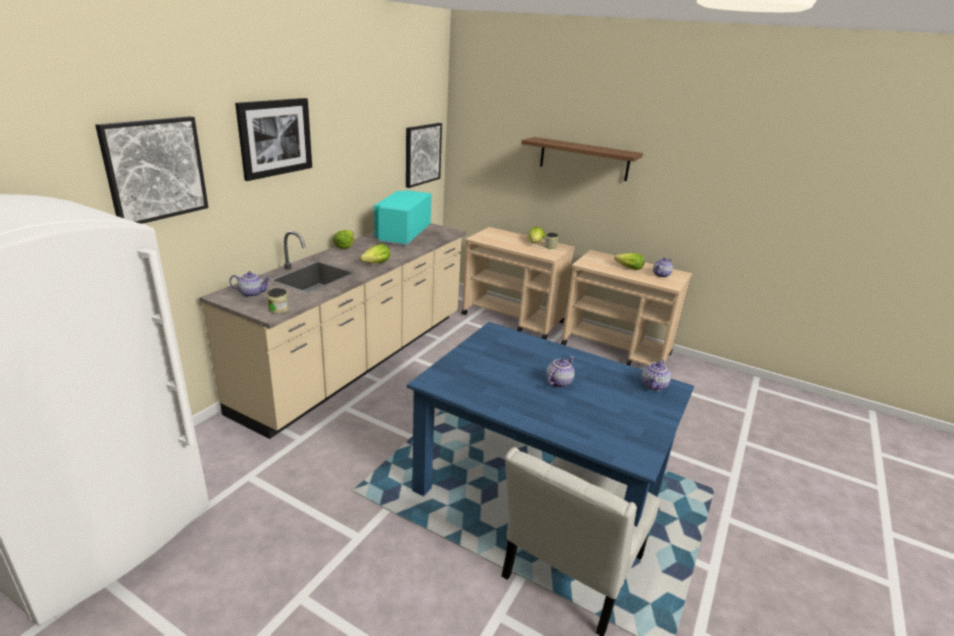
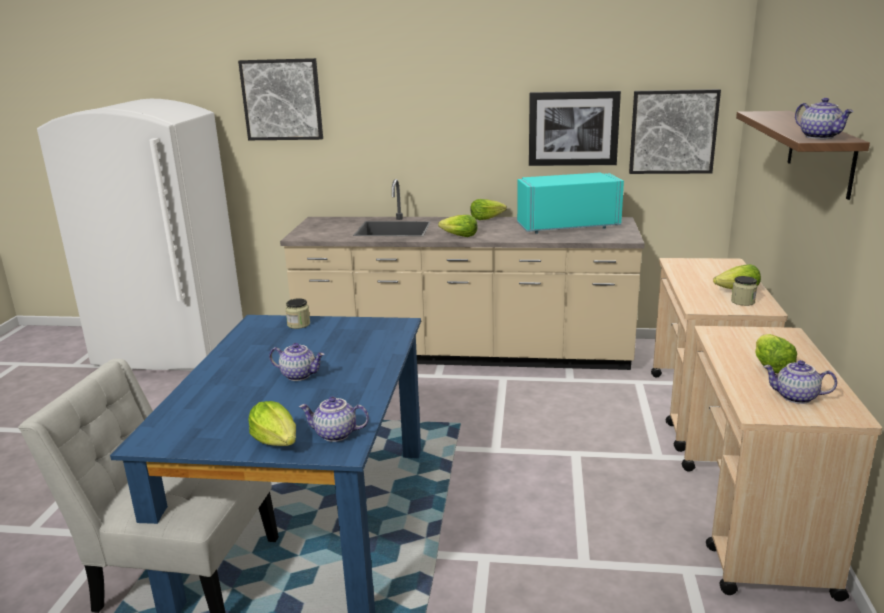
camera: 70 degrees right, 5 degrees down
(252, 293) = (331, 224): teapot -> teapot (820, 137)
(275, 137) = (406, 84): picture -> picture (573, 128)
(278, 309) = (309, 236): jar -> jar (298, 324)
(656, 407) = (277, 441): none -> lettuce

